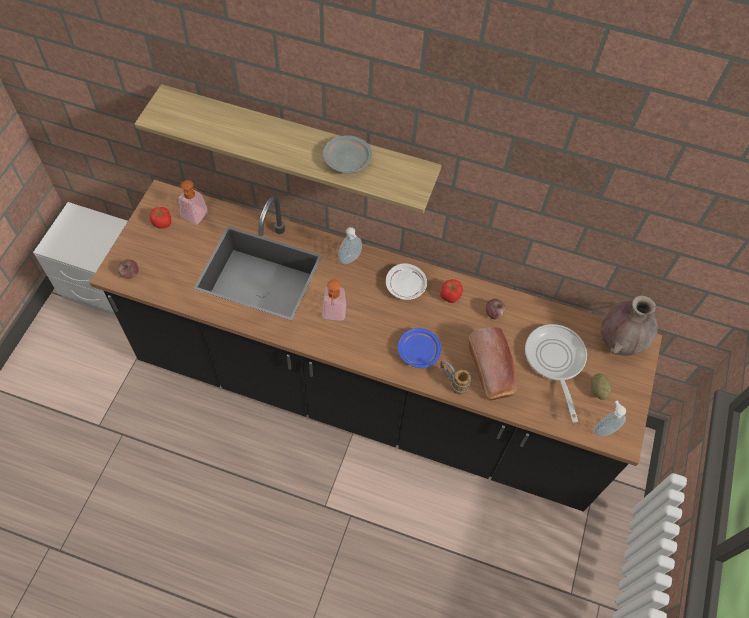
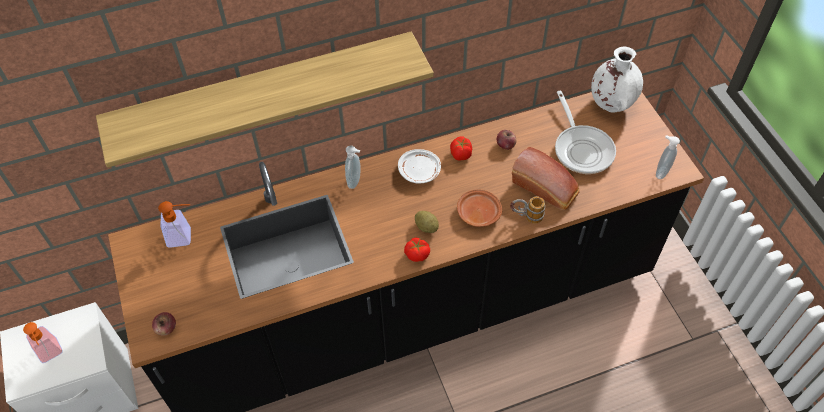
camera: 35 degrees left, 5 degrees down
(162, 223) = (154, 265): tomato -> tomato (417, 255)
(333, 315) = (384, 234): soap dispenser -> soap dispenser (51, 354)
(346, 160) = (333, 74): grey plate -> none
(418, 351) = (478, 213): blue plate -> brown plate
(555, 361) = (582, 149): frying pan -> frying pan turned 150 degrees counterclockwise
(598, 390) = (630, 147): potato -> potato (426, 227)
(618, 342) = (611, 104): brown vase -> white vase

